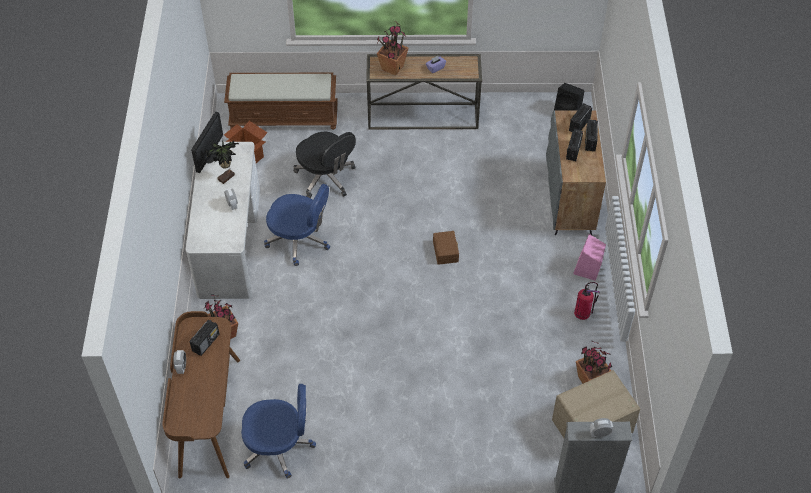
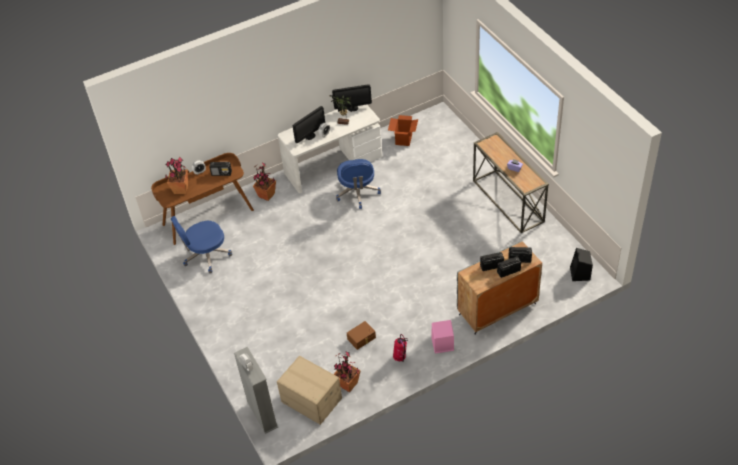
camera: 65 degrees right, 5 degrees down
(221, 220) = (310, 136): none -> monitor
(279, 446) = (206, 255): blue office chair -> blue office chair turned 90 degrees clockwise
(284, 117) = (449, 138): brown bench -> none
(326, 178) = (415, 181): black office chair -> none
(392, 67) = (496, 148): potted plant -> potted plant (181, 189)
(446, 251) = (401, 264): brown storage box -> brown storage box (362, 338)

